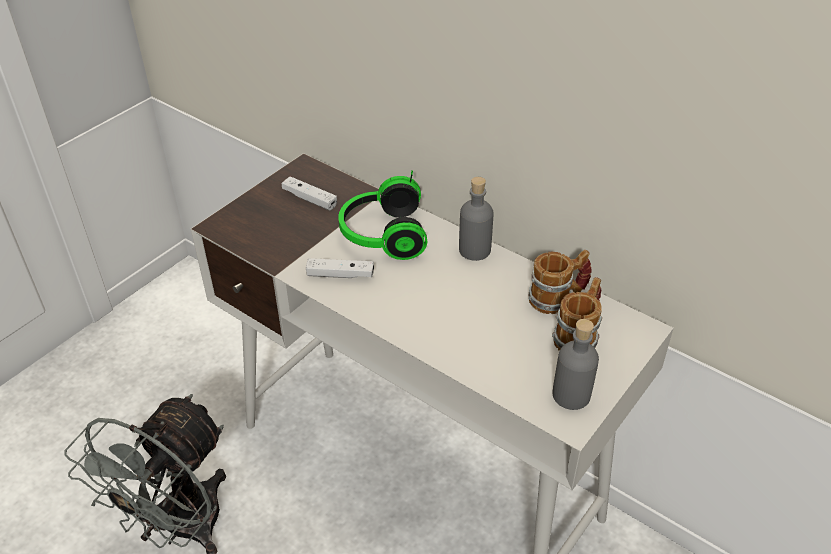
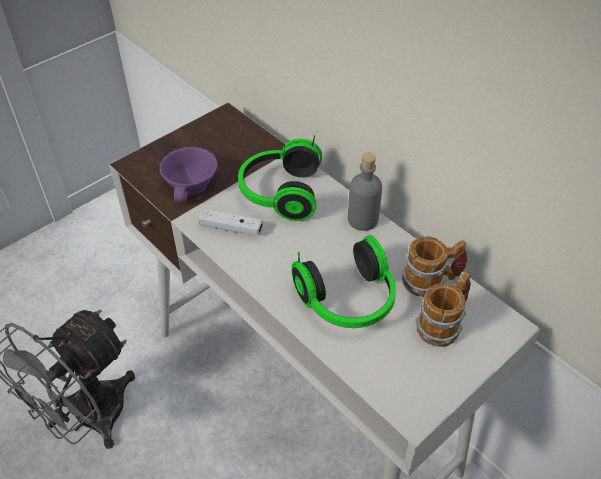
camera: 10 degrees right, 5 degrees up
(288, 238) = (193, 185): none -> purple cup
(309, 199) = (222, 148): white game controller -> none
(480, 328) = (349, 301): none -> headphones
(571, 395) = (421, 386): grey bottle -> none

